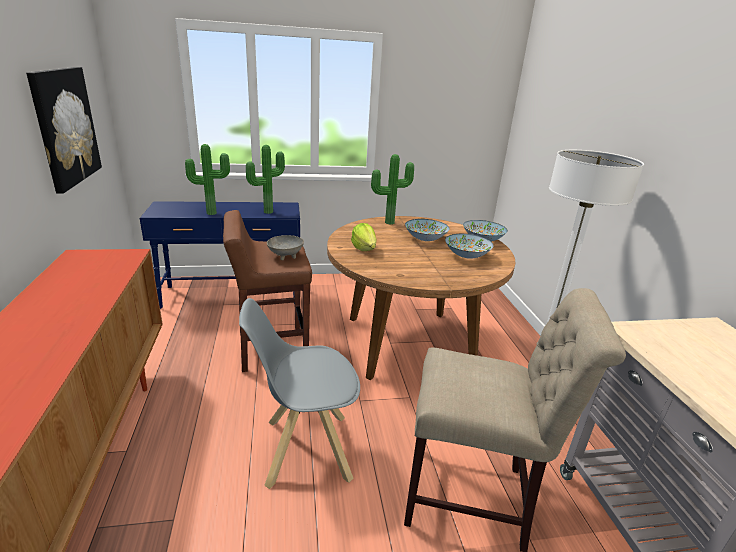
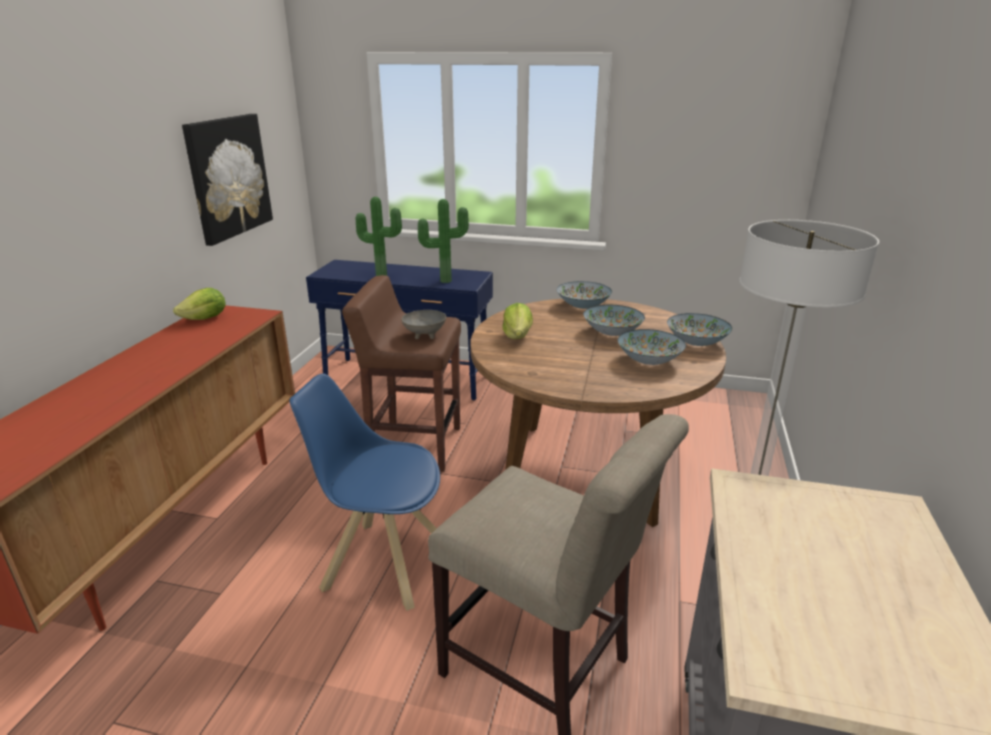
camera: 25 degrees right, 0 degrees up
(76, 264) = (205, 319): none -> lettuce
(304, 449) = (382, 562): grey chair -> blue chair
(388, 222) = (583, 306): potted plant -> bowl

